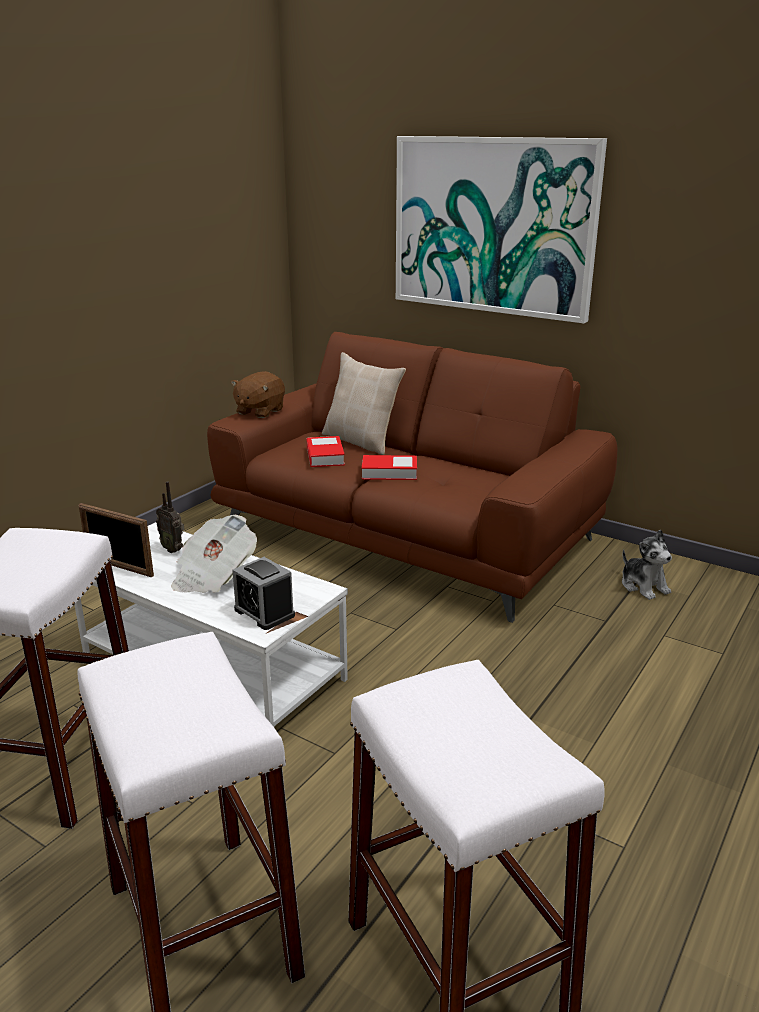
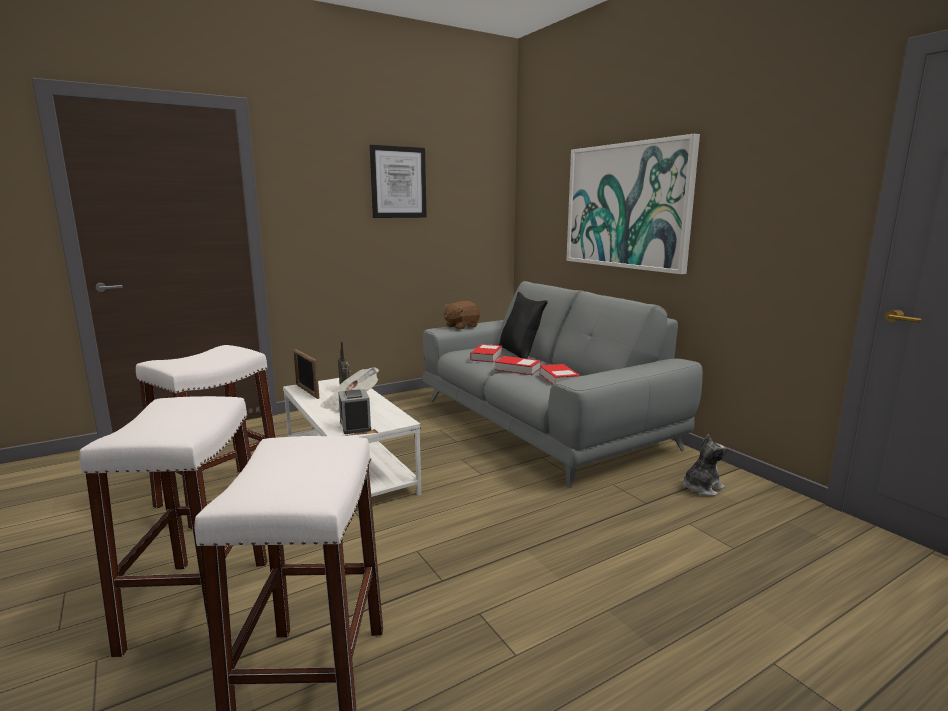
camera: 25 degrees right, 10 degrees down
(135, 191) = (398, 182): none -> picture
(361, 441) = (520, 352): beige pillow -> black pillow
(407, 534) = (542, 423): brown sofa -> grey sofa
(456, 480) = (559, 379): none -> book
(643, 586) = (701, 488): plush toy -> plush toy turned 120 degrees counterclockwise

